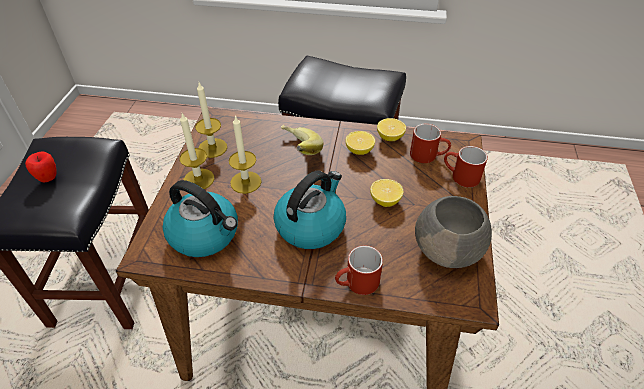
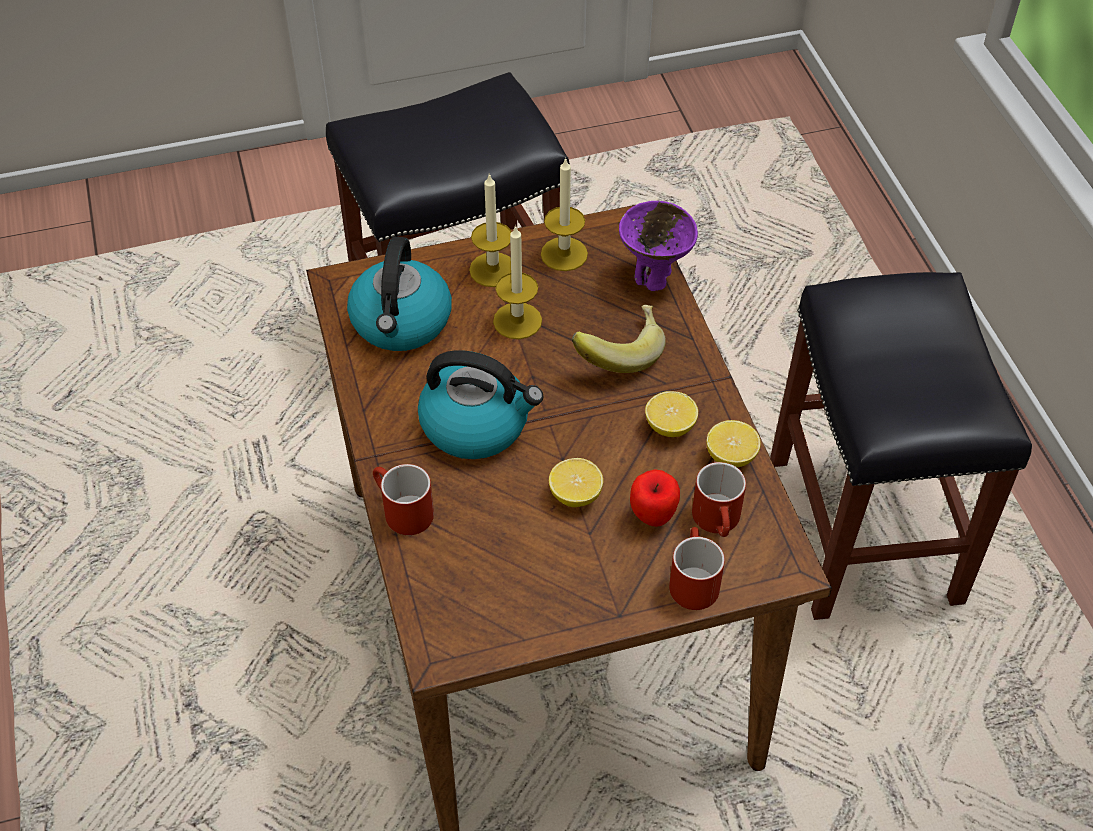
camera: 65 degrees right, 5 degrees up
(48, 179) = (444, 131): apple -> apple (652, 518)
(257, 122) = (654, 277): none -> purple bowl
(449, 249) = (520, 601): grey bowl -> none

